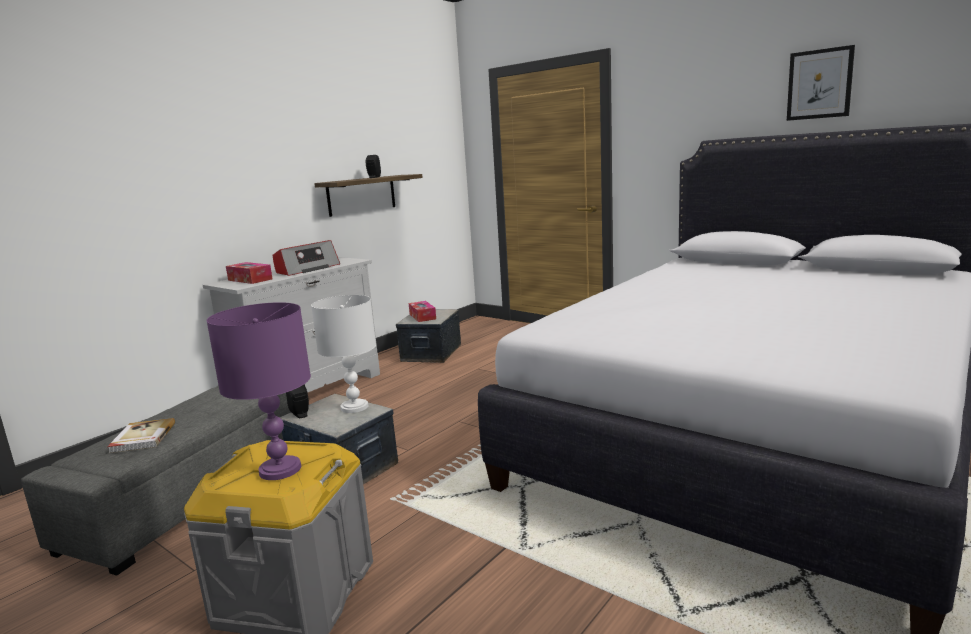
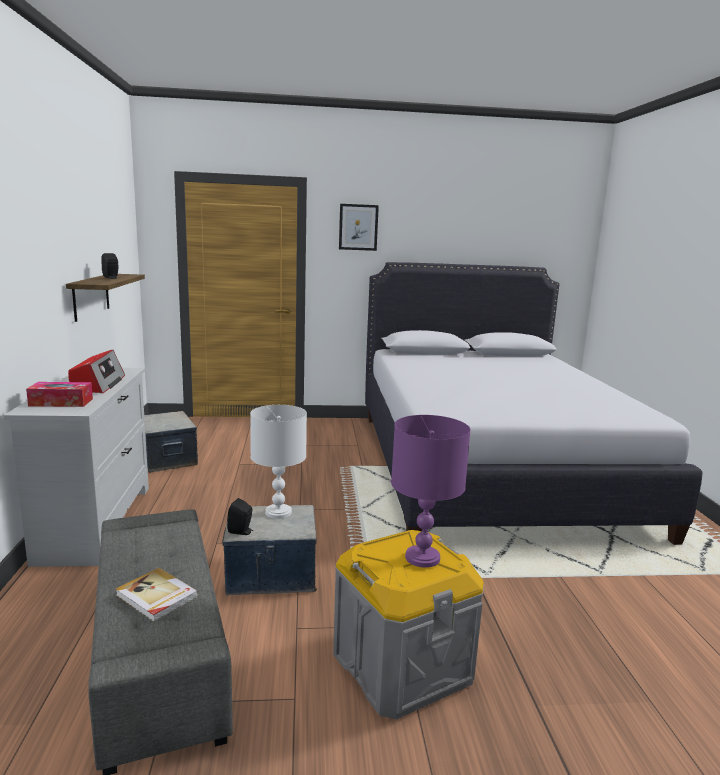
camera: 45 degrees left, 0 degrees up
(422, 316) = (161, 422): tissue box -> none
(819, 84) = (461, 232): picture -> picture (358, 227)

